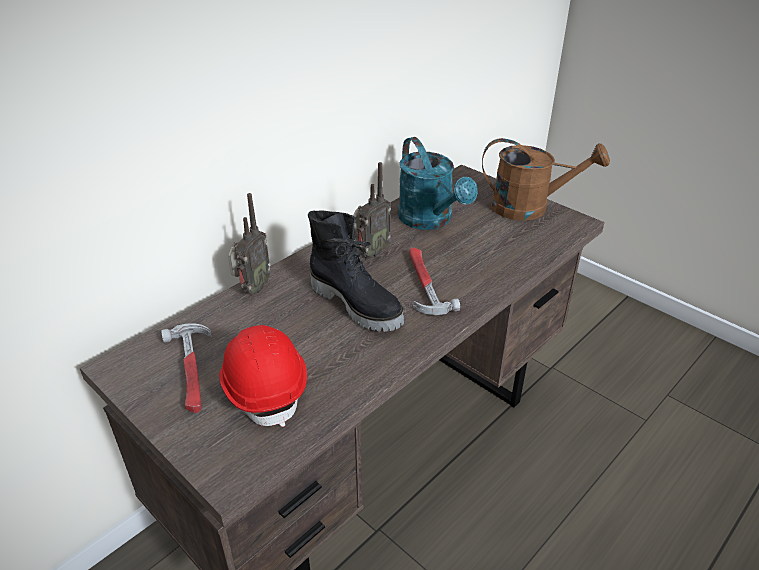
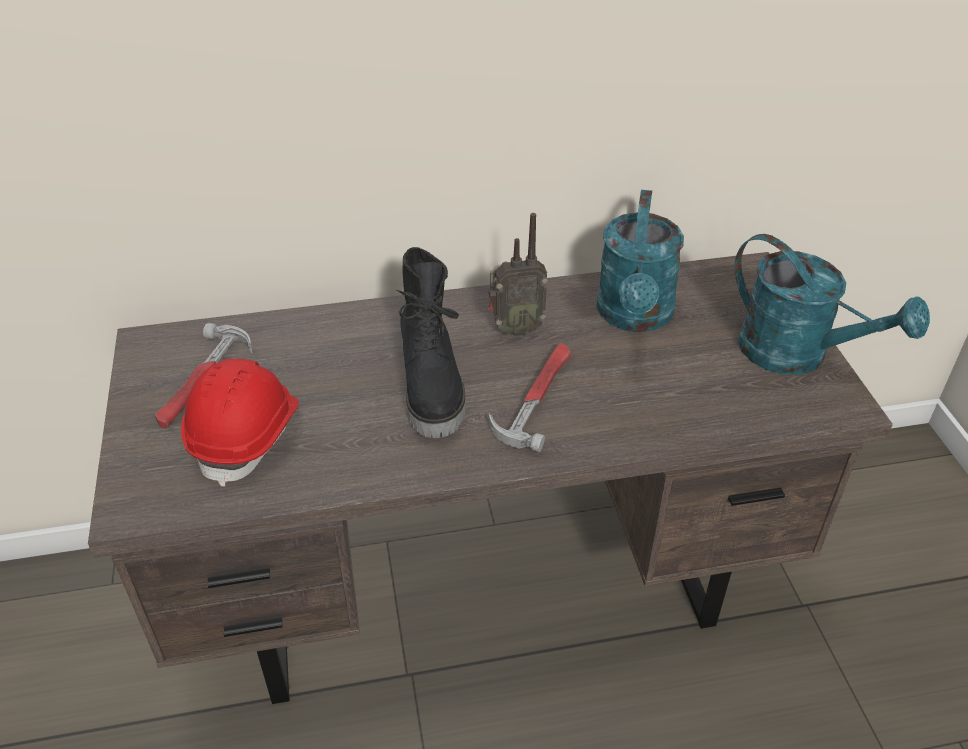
camera: 35 degrees right, 5 degrees up
(252, 289) = (342, 317): radio -> none
(530, 207) = (797, 355): brown watering can -> turquoise watering can

